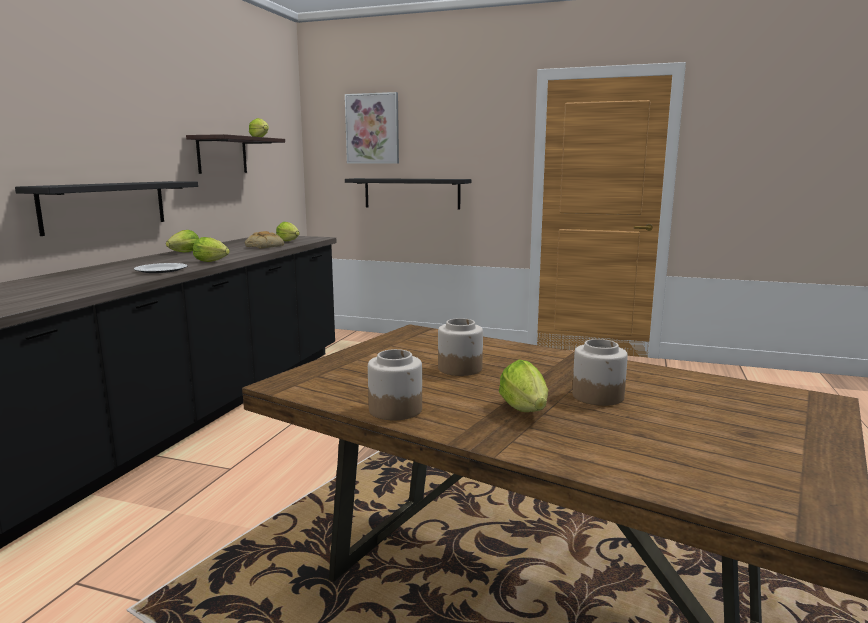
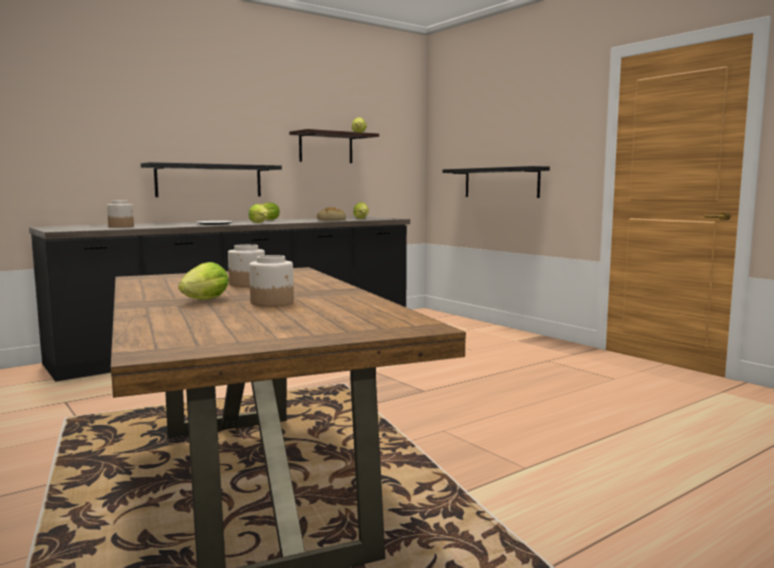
camera: 35 degrees right, 5 degrees down
(372, 129) = (473, 123): picture -> none
(395, 409) = (144, 291): jar -> jar (121, 226)

